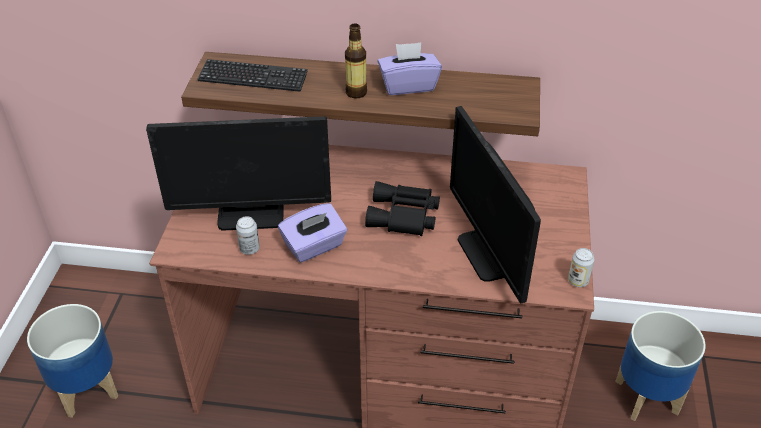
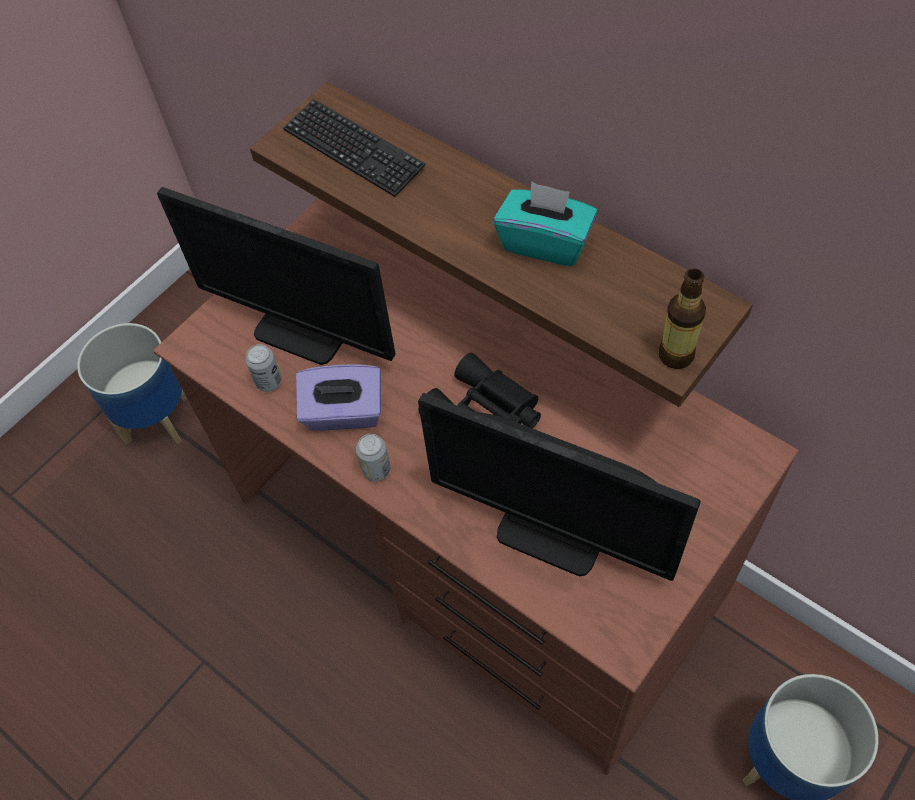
camera: 35 degrees right, 15 degrees up
(356, 92) = (465, 227): bottle -> bottle (676, 355)
(408, 85) = (545, 242): purple tissue box -> turquoise tissue box
(489, 254) = (552, 531): monitor -> monitor turned 75 degrees counterclockwise
(578, 281) = (644, 636): can -> can (376, 470)

